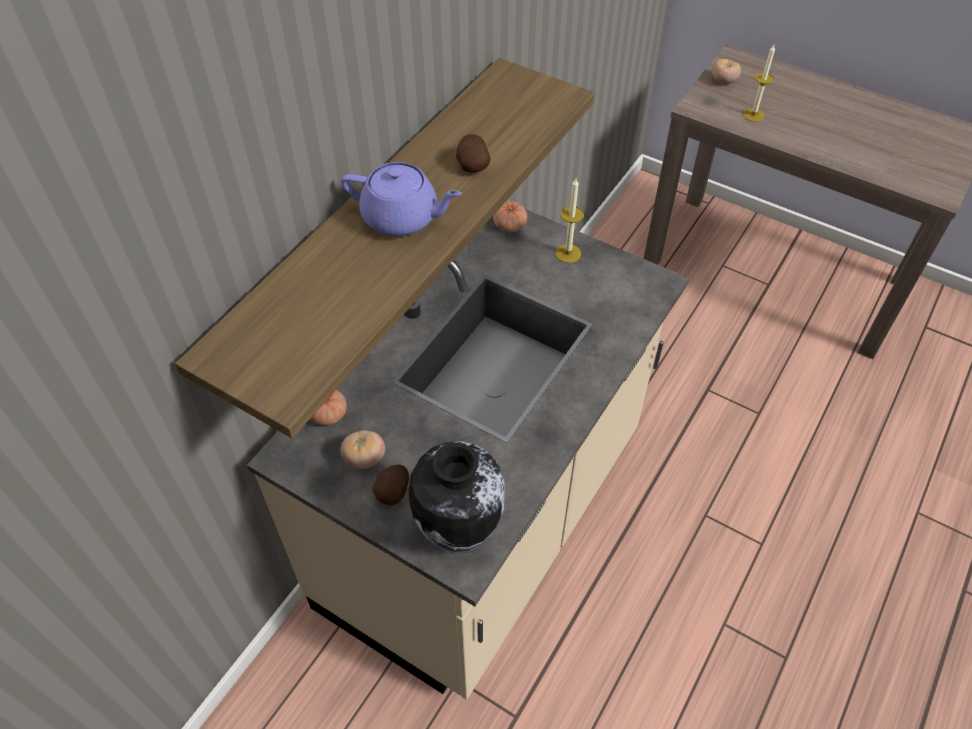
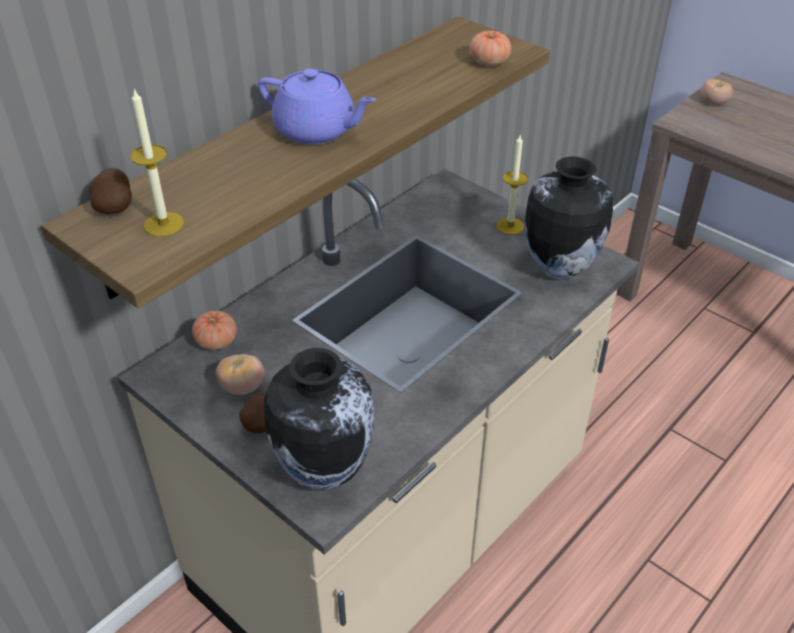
camera: 10 degrees right, 10 degrees down
(472, 165) = (403, 95): potato -> potato (115, 206)
(509, 225) = (454, 195): tomato -> tomato (489, 62)
(619, 294) = (558, 269): none -> vase
(753, 115) = (741, 134): candle -> candle (163, 224)

